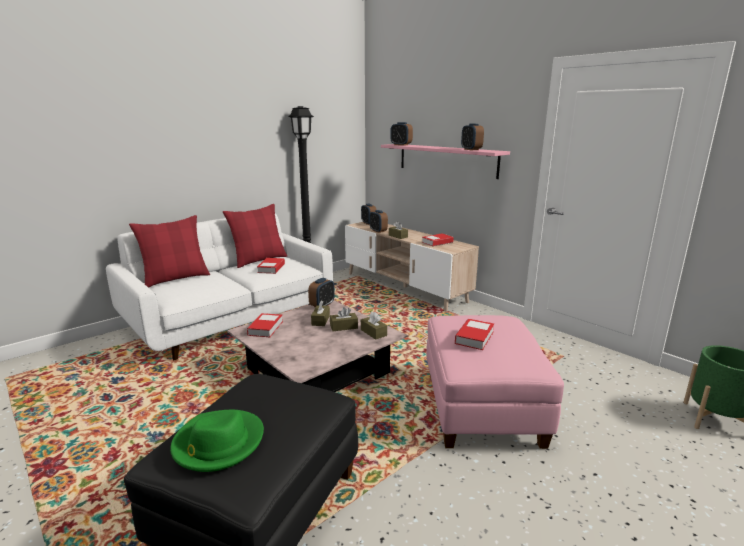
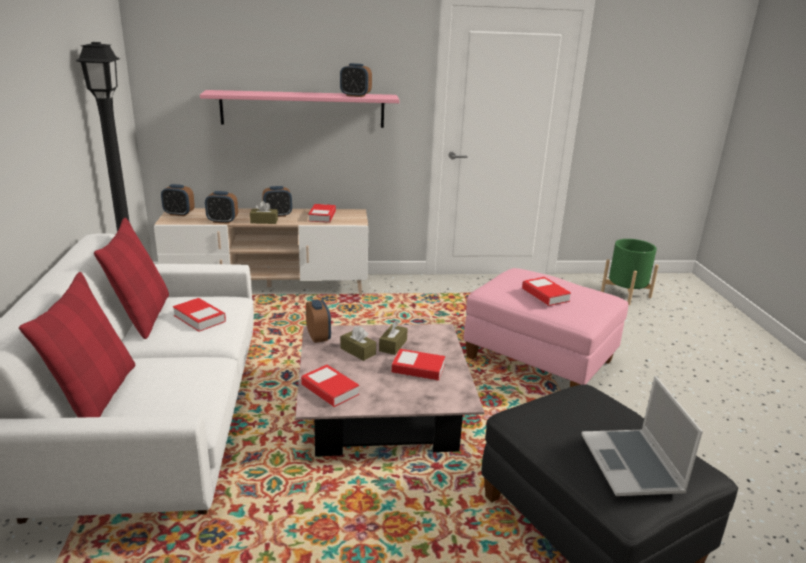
camera: 55 degrees left, 5 degrees up
(218, 443) = (632, 465): green hat -> laptop
(324, 343) = (418, 369): none -> book
(373, 332) = (427, 336): brown tissue box -> none
(401, 145) = (232, 93): alarm clock -> alarm clock (277, 215)

